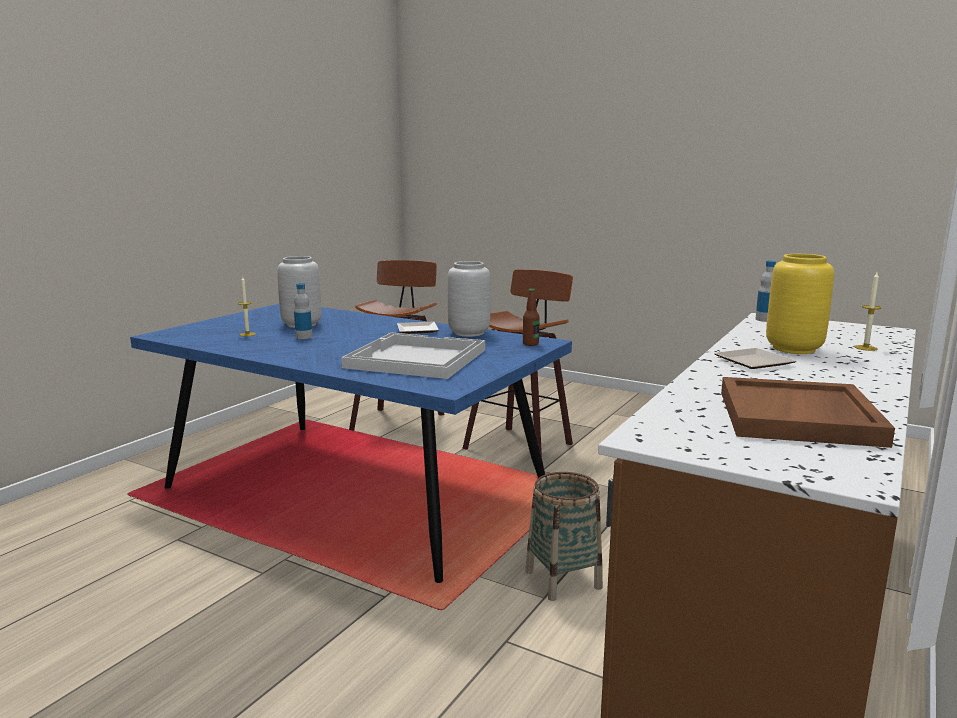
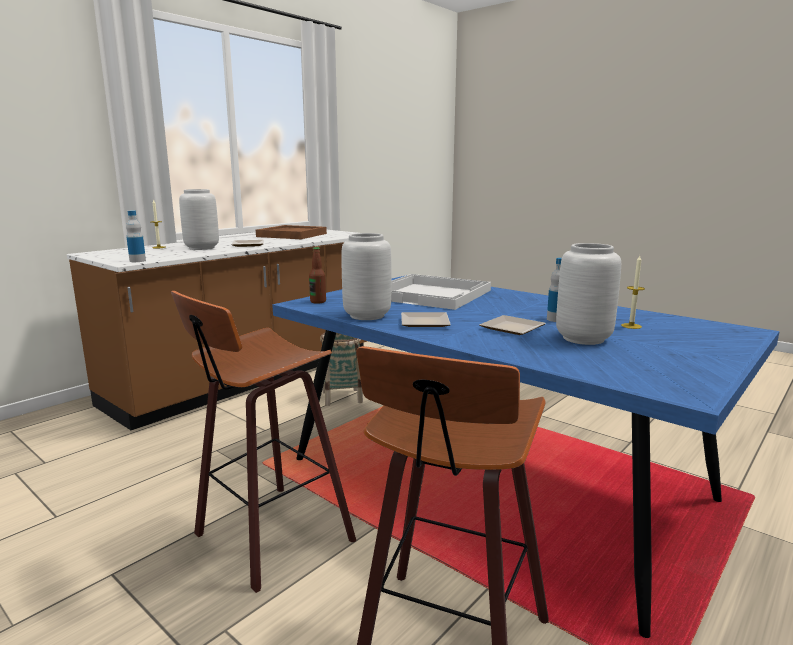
camera: 170 degrees left, 0 degrees up
(350, 329) = (509, 328): none -> plate
(795, 349) = (201, 248): yellow vase -> grey vase

